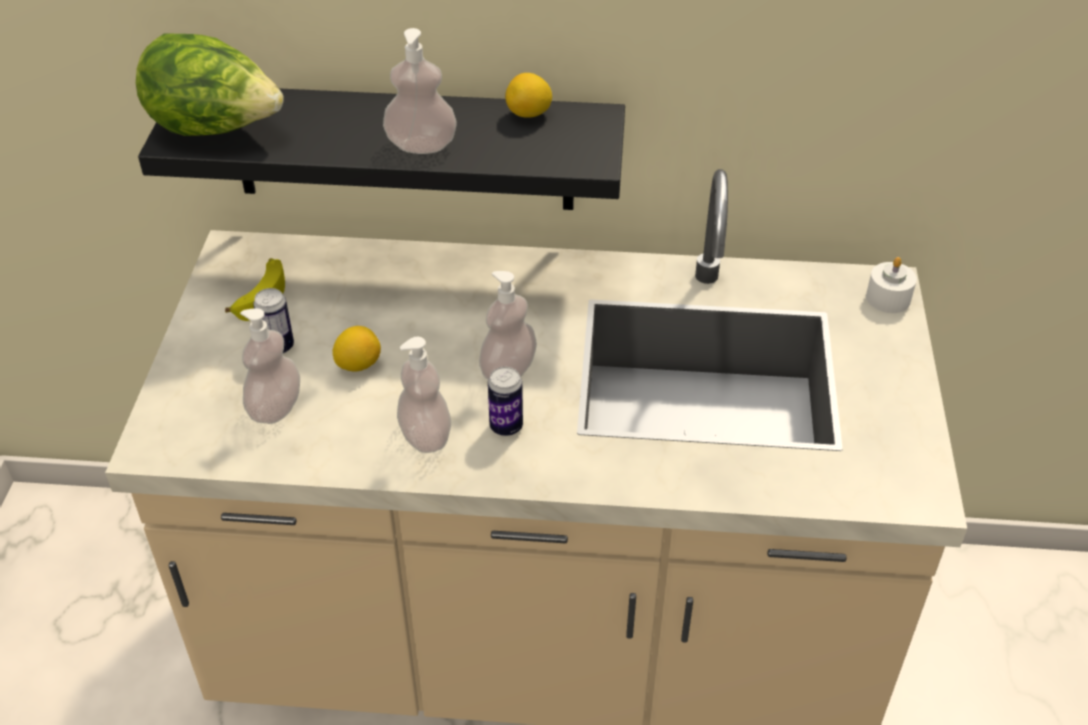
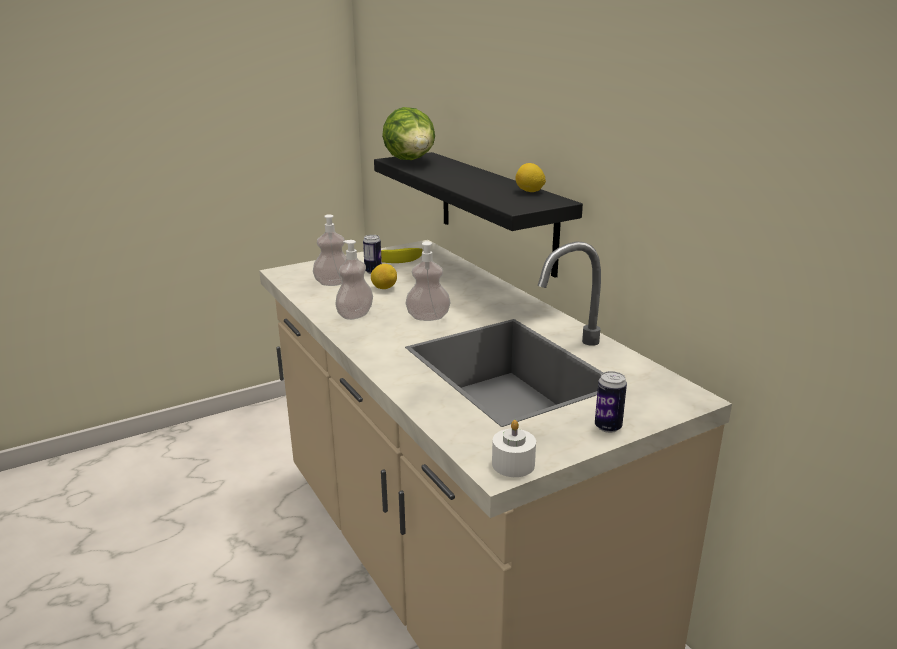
camera: 55 degrees right, 20 degrees down
(421, 145) = (463, 184): soap dispenser -> none
(506, 426) = (386, 329): can -> can (608, 427)
(888, 298) = (678, 402): white candle -> white candle (513, 464)

